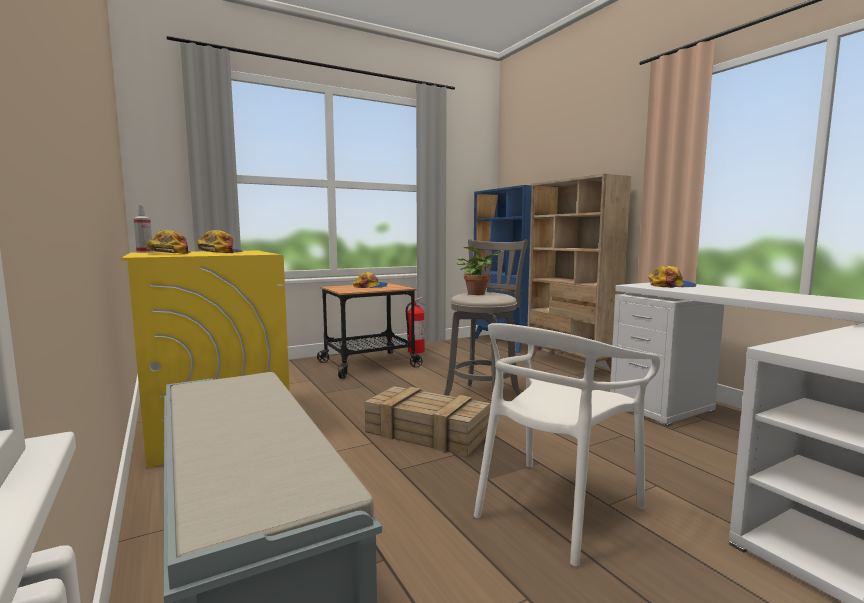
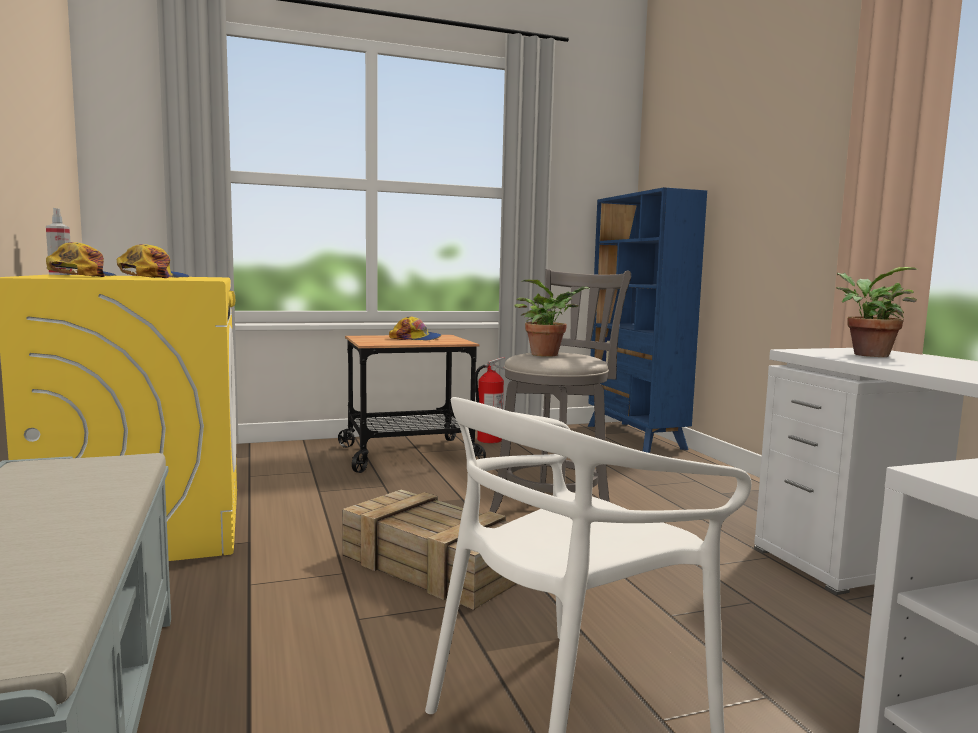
camera: 10 degrees right, 0 degrees up
(570, 365) = (721, 478): beige bookcase -> none
(671, 286) = (866, 354): cap -> potted plant

